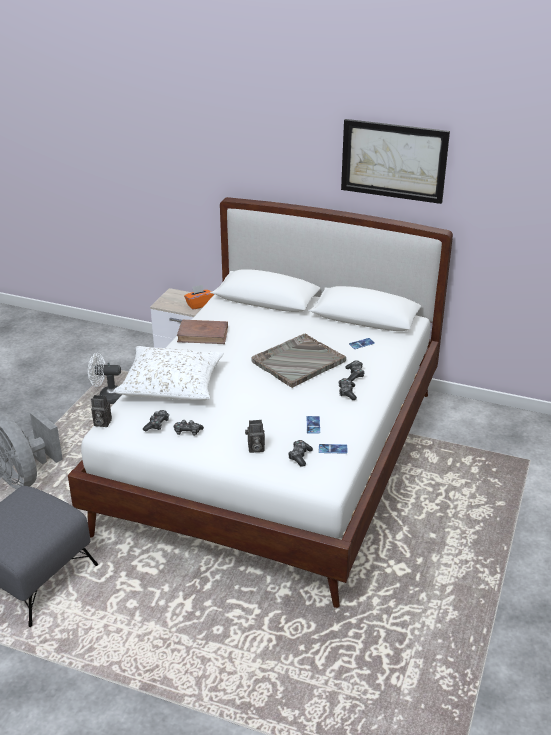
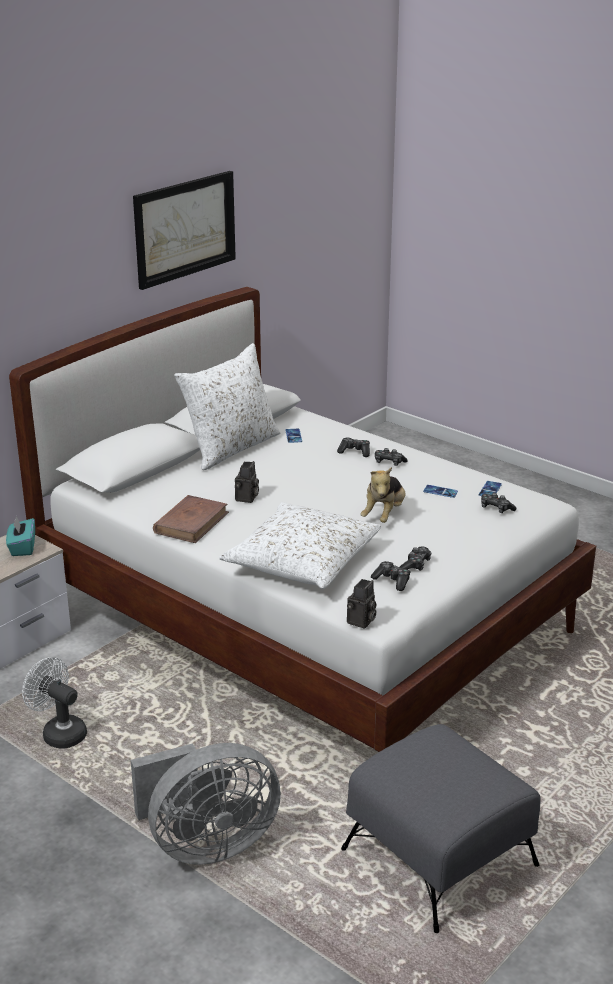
camera: 70 degrees left, 5 degrees down
(107, 397) = (59, 733): white fan -> white fan turned 105 degrees clockwise
(199, 305) = (22, 548): orange tissue box -> turquoise tissue box
(255, 448) = (469, 530): camera -> camera (247, 498)
(259, 406) = (384, 515): none -> plush toy
(297, 362) = (307, 476): grey tray -> none
(321, 324) = (231, 448): none -> white pillow

